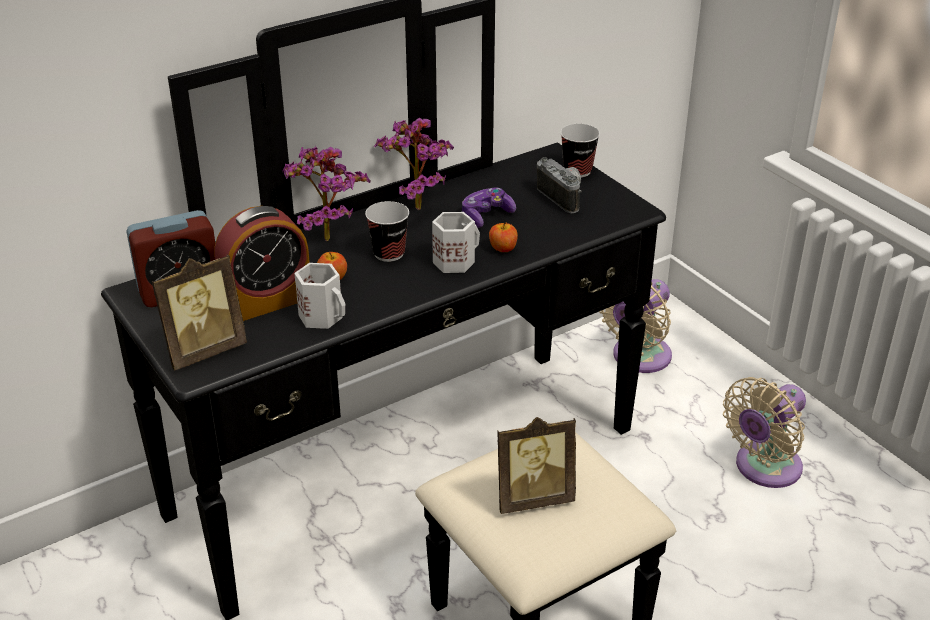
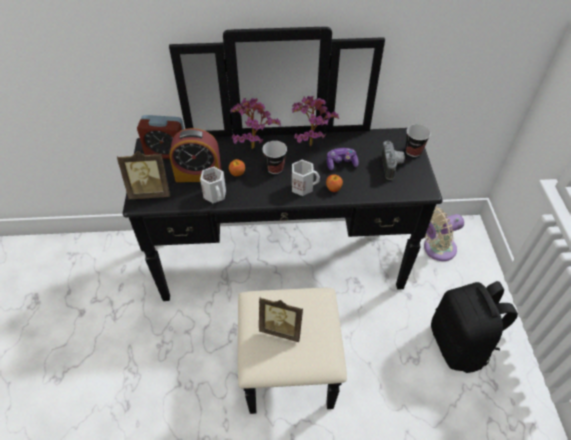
camera: 30 degrees right, 15 degrees up
(763, 468) = (459, 344): beige fan -> black backpack

